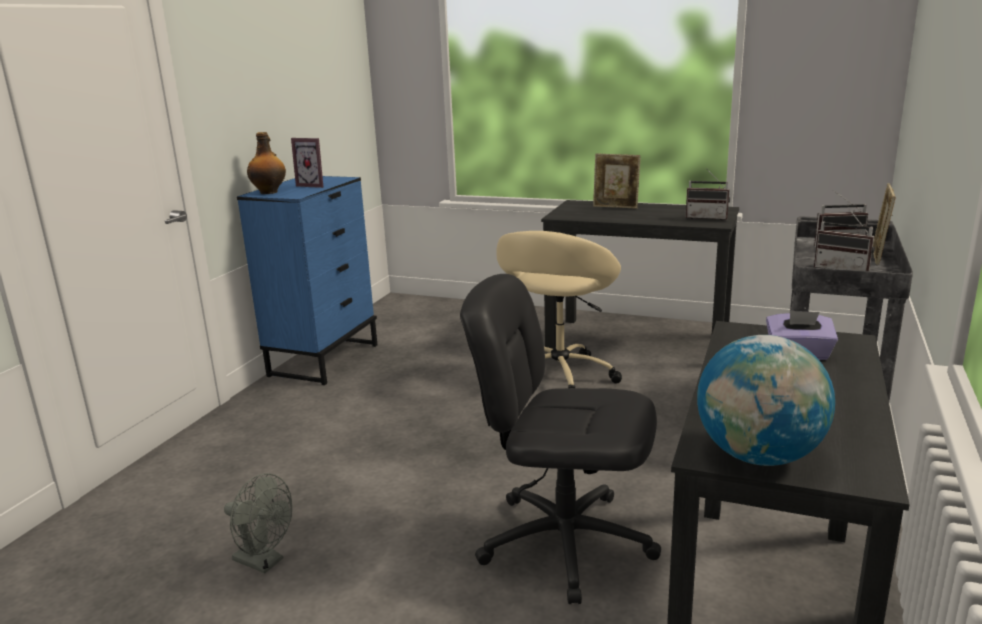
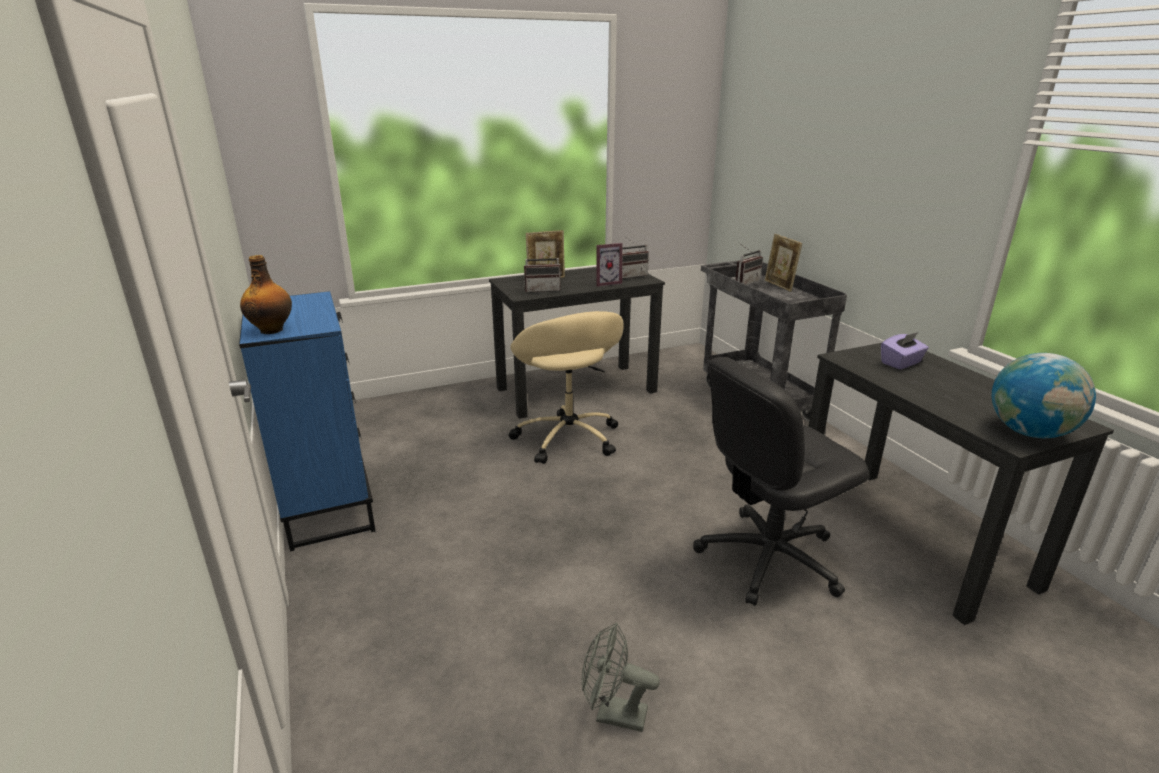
camera: 45 degrees left, 5 degrees up
(264, 562) = (613, 714): grey fan -> grey fan turned 150 degrees counterclockwise
(314, 185) = (304, 310): picture frame -> picture frame (606, 283)
(843, 269) = (784, 299): radio -> radio (543, 290)

